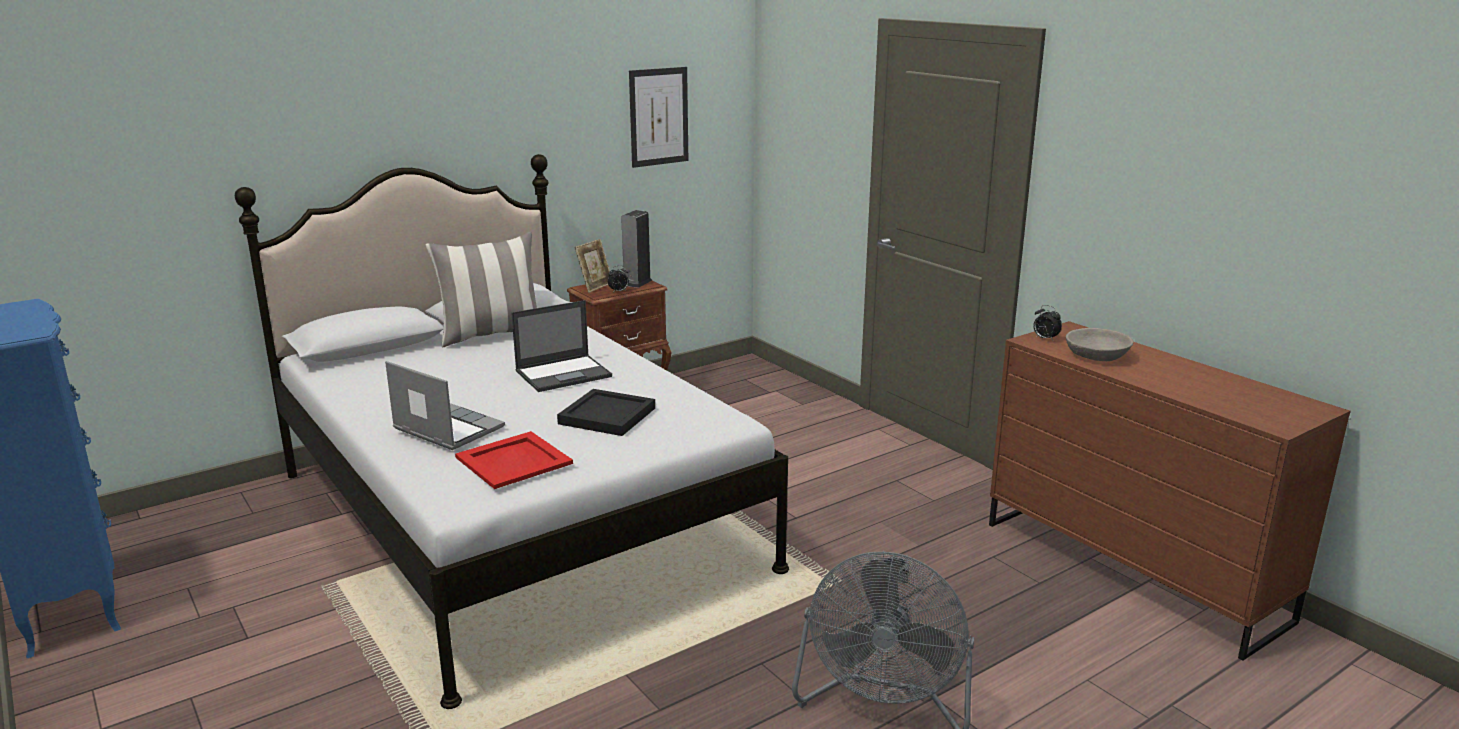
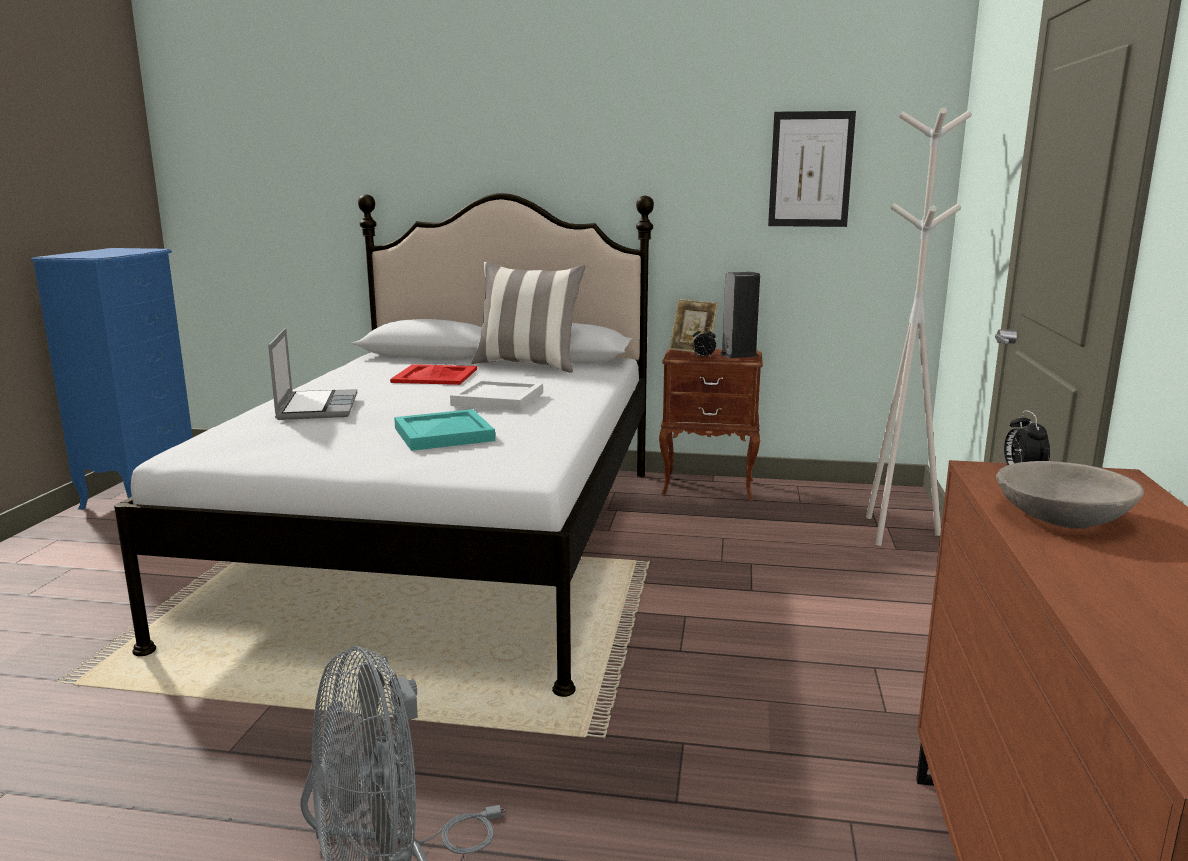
camera: 45 degrees right, 5 degrees down
(513, 461) = (286, 438): red tray -> red tray (434, 376)
(564, 374) = (499, 399): laptop -> white tray
(595, 286) = (692, 351): picture frame -> picture frame turned 45 degrees clockwise
(607, 416) = (442, 435): black tray -> turquoise tray
(785, 393) = (894, 532): none -> grey clothes rack

